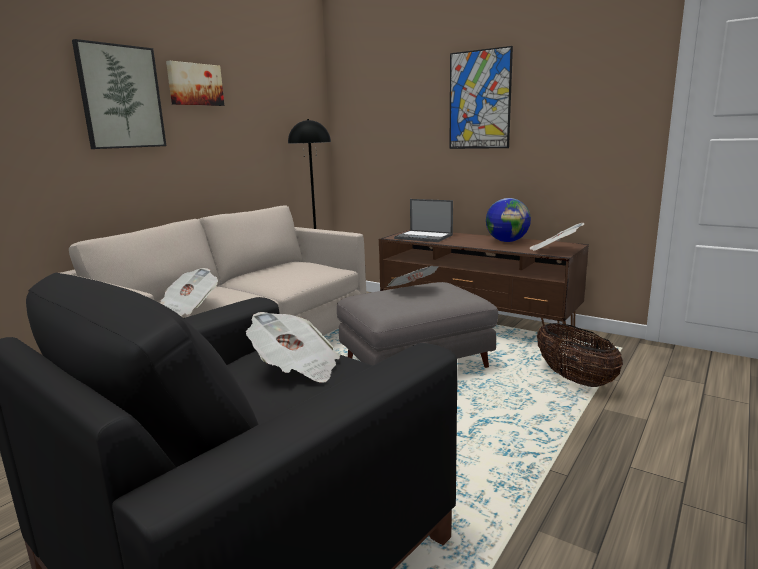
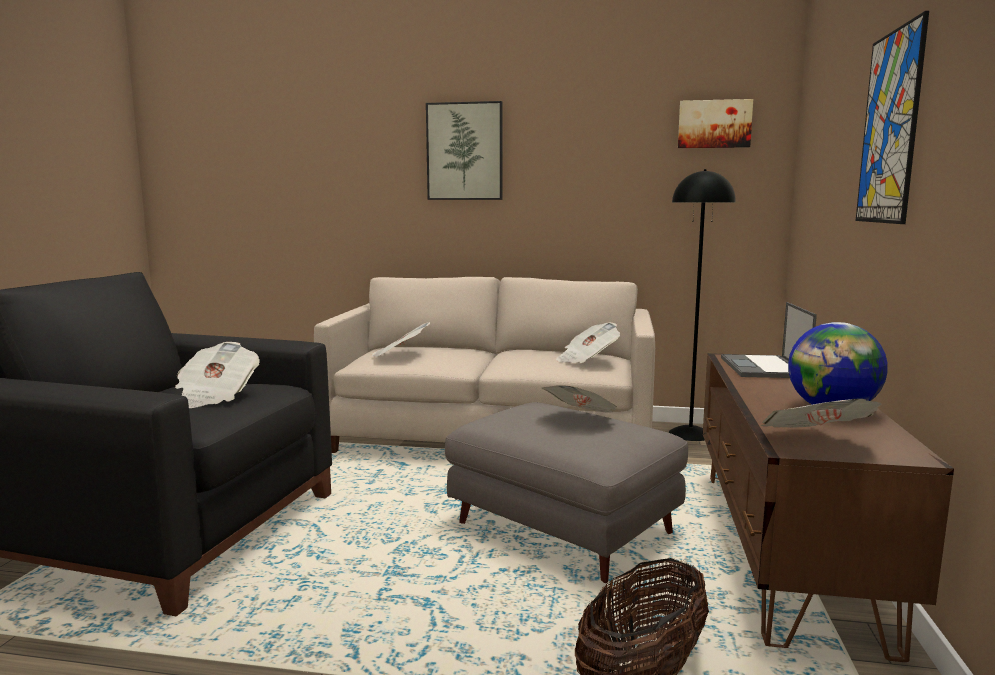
camera: 65 degrees right, 5 degrees down
(194, 84) = (552, 133): picture -> picture (714, 124)
(304, 266) = (587, 359): none -> newspaper

